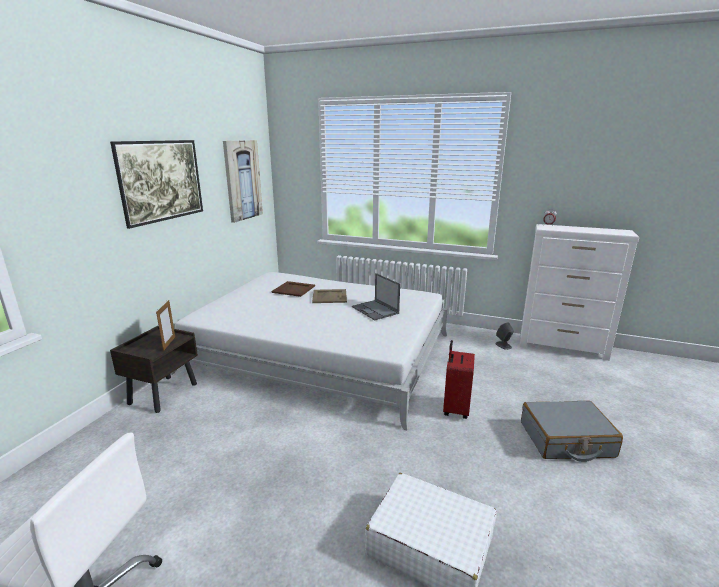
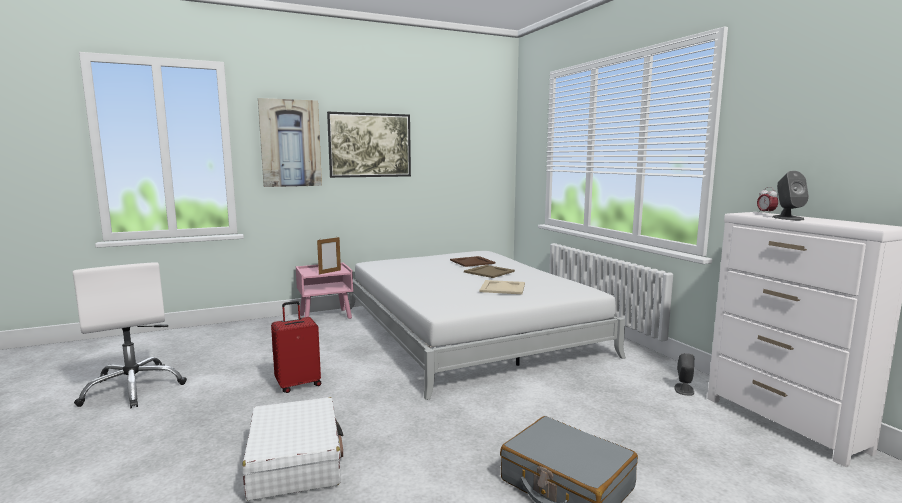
camera: 45 degrees right, 10 degrees down
(163, 393) = (326, 316): brown nightstand -> pink nightstand
(242, 180) = (469, 155): picture -> picture (290, 143)
(375, 310) = (503, 288): laptop -> beige tray
(455, 409) = (499, 407): red suitcase -> red suitcase (298, 384)
(575, 230) = (787, 218): none -> grey speaker

